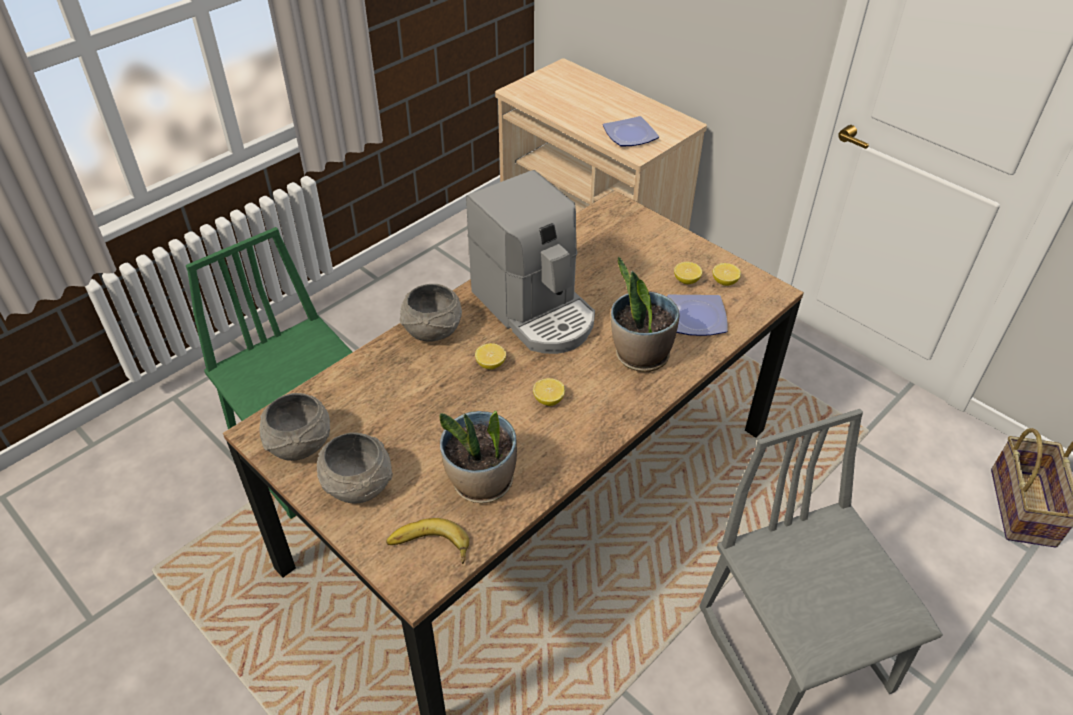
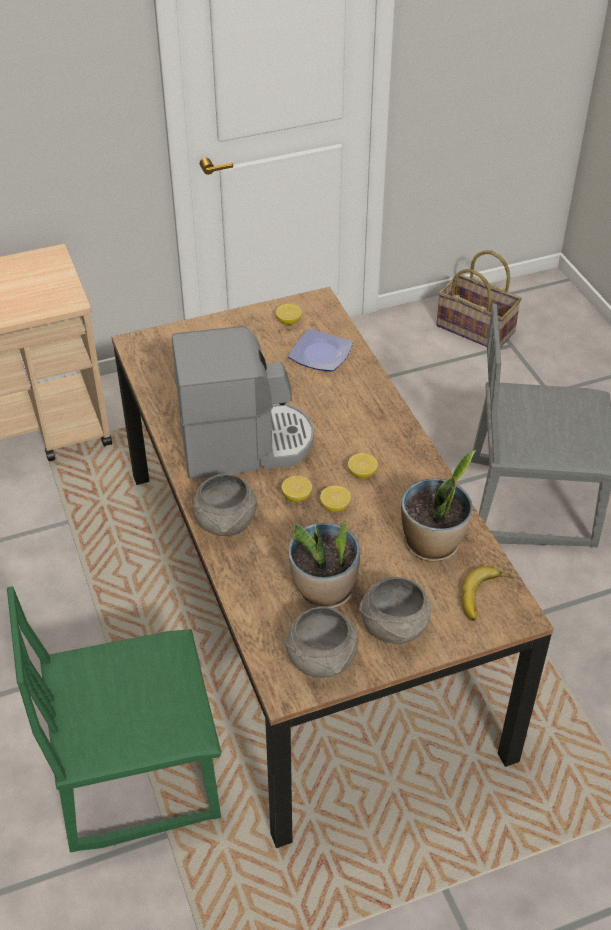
camera: 65 degrees left, 0 degrees up
(631, 135) = (37, 294): plate -> none
(640, 355) = (343, 401): potted plant -> potted plant (324, 590)
(686, 280) = (271, 341): lemon -> lemon (335, 506)

